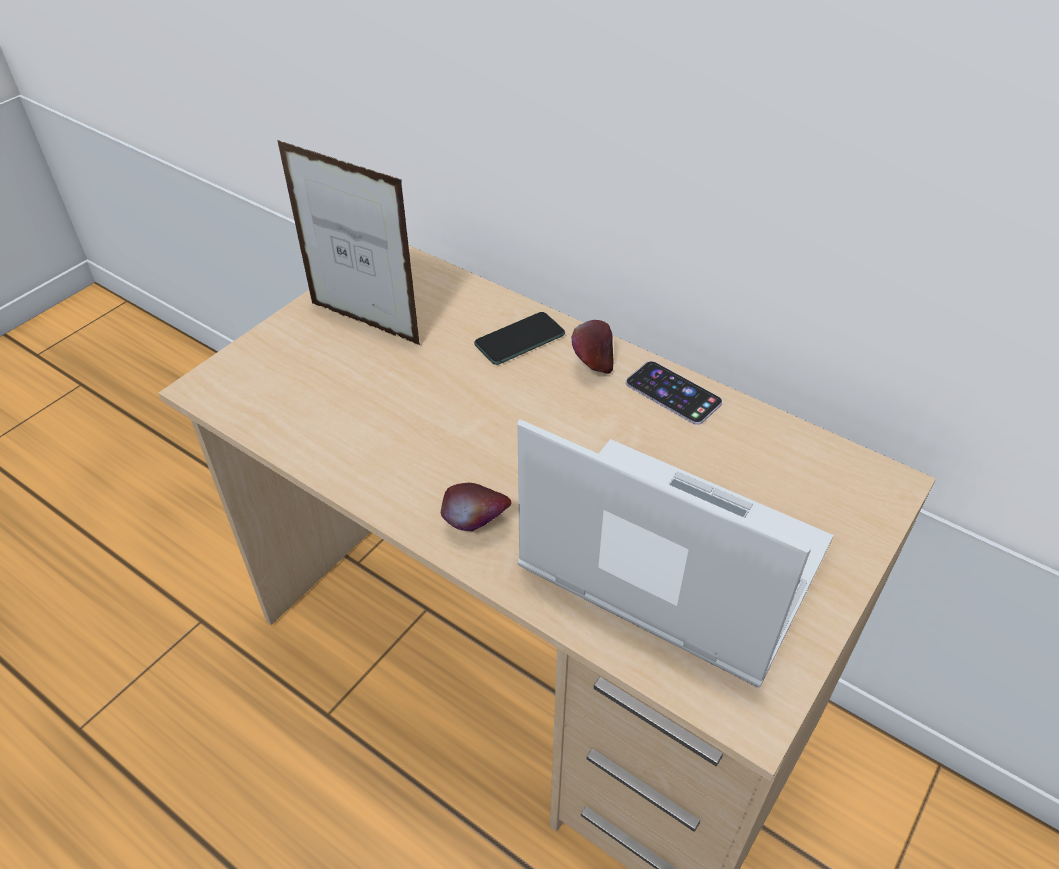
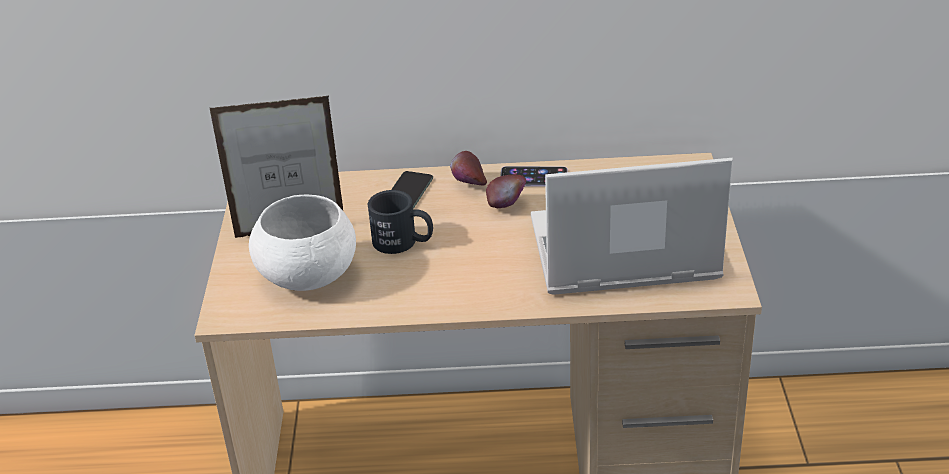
camera: 35 degrees left, 10 degrees down
(320, 387) = (308, 277): none -> white bowl
(450, 398) = (403, 242): none -> black mug
(476, 525) = (499, 291): apple -> apple (506, 206)

